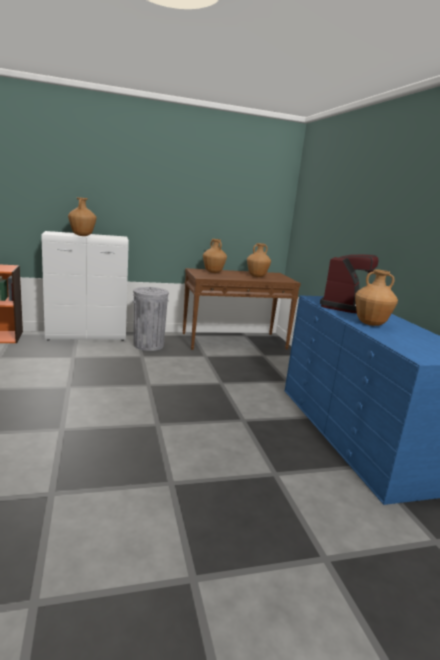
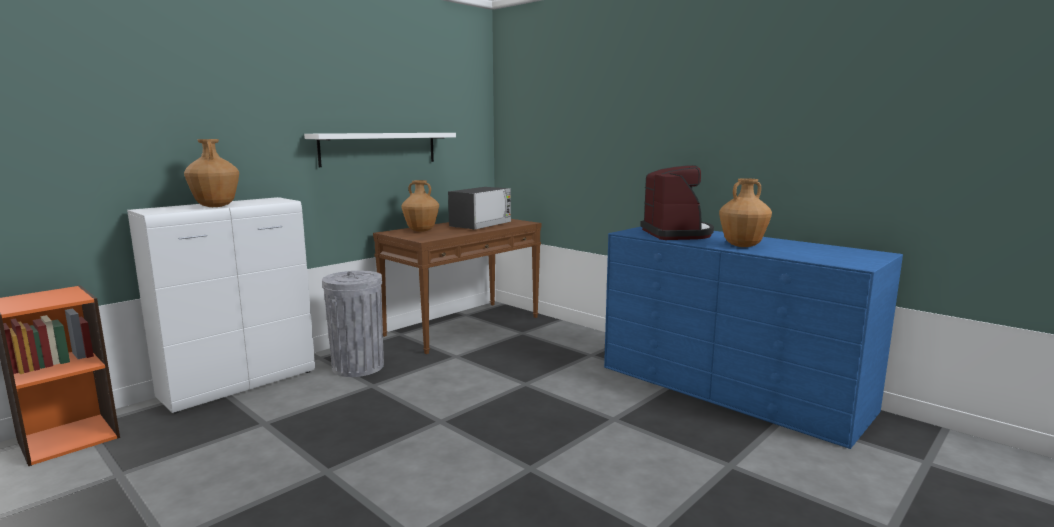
camera: 30 degrees left, 5 degrees down
(198, 215) = (379, 148): none -> white shelf
(257, 276) = (481, 225): brown vase -> microwave

